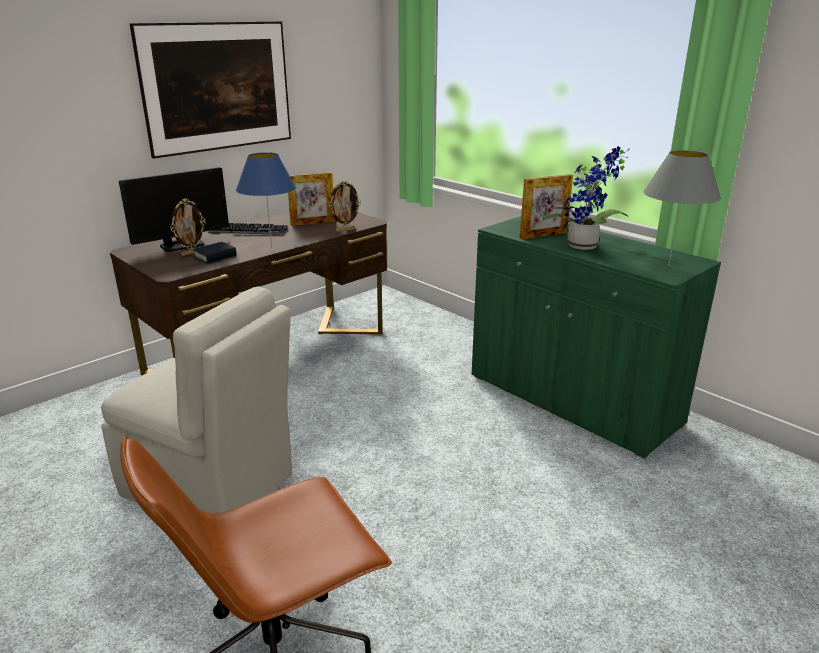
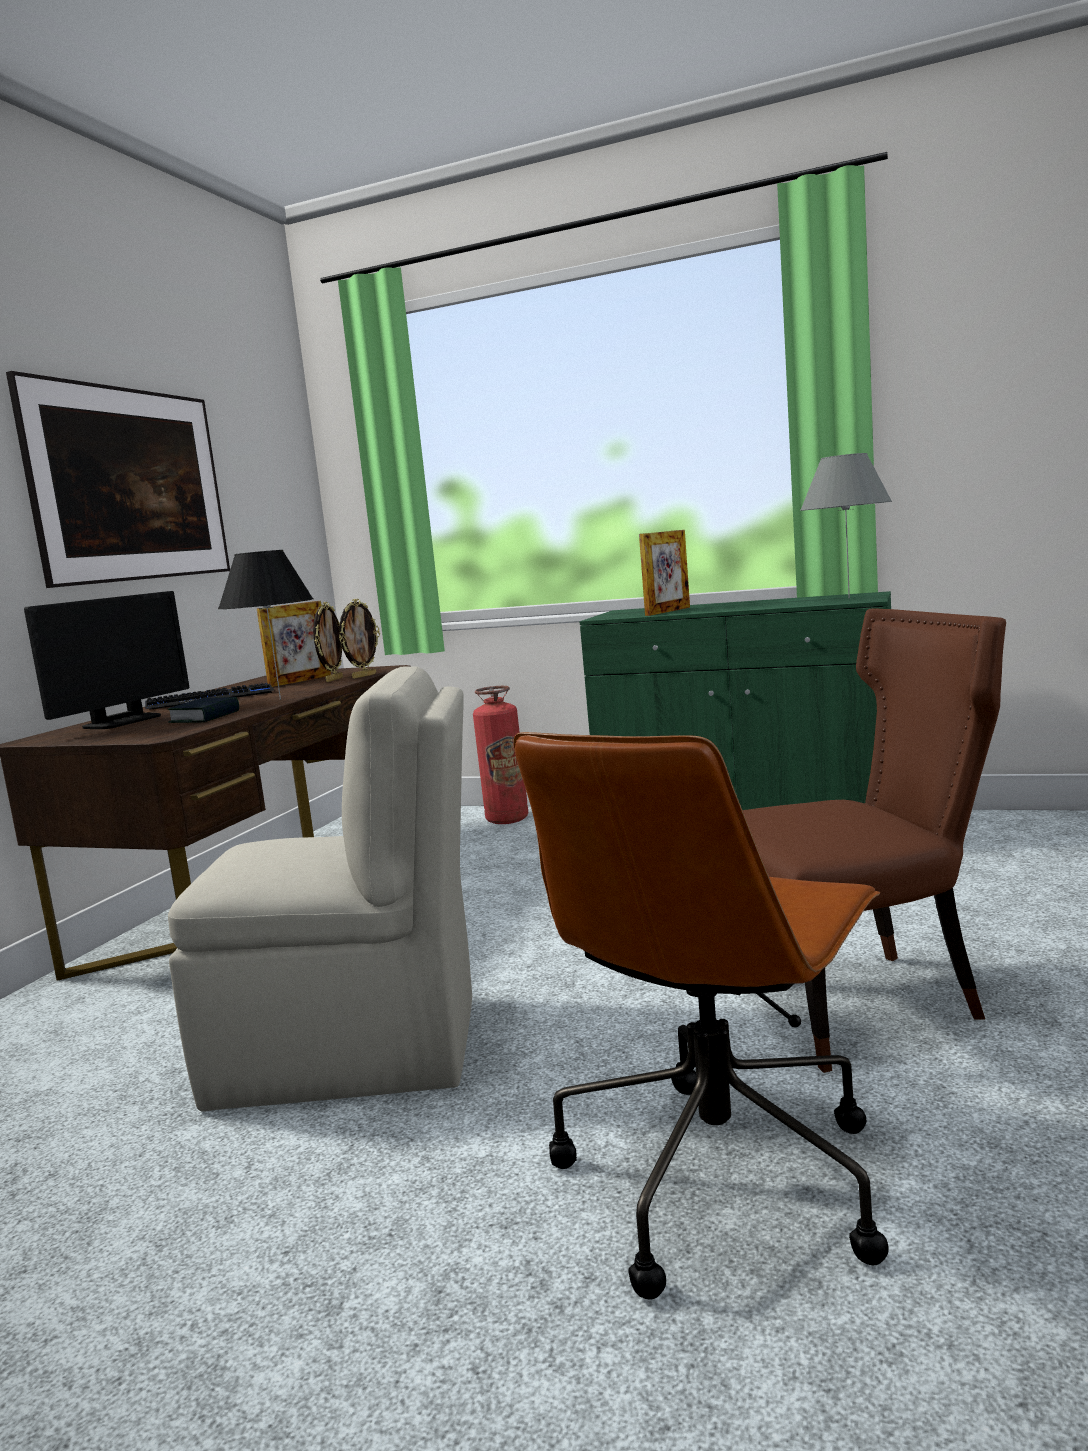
camera: 25 degrees left, 15 degrees down
(191, 253) = (156, 722): picture frame -> picture frame (333, 680)
(271, 247) = (280, 699): blue table lamp -> black table lamp
(446, 328) = (507, 819): none -> fire extinguisher
(478, 581) = (862, 1002): none -> brown chair
(585, 247) = (734, 607): potted plant -> none

